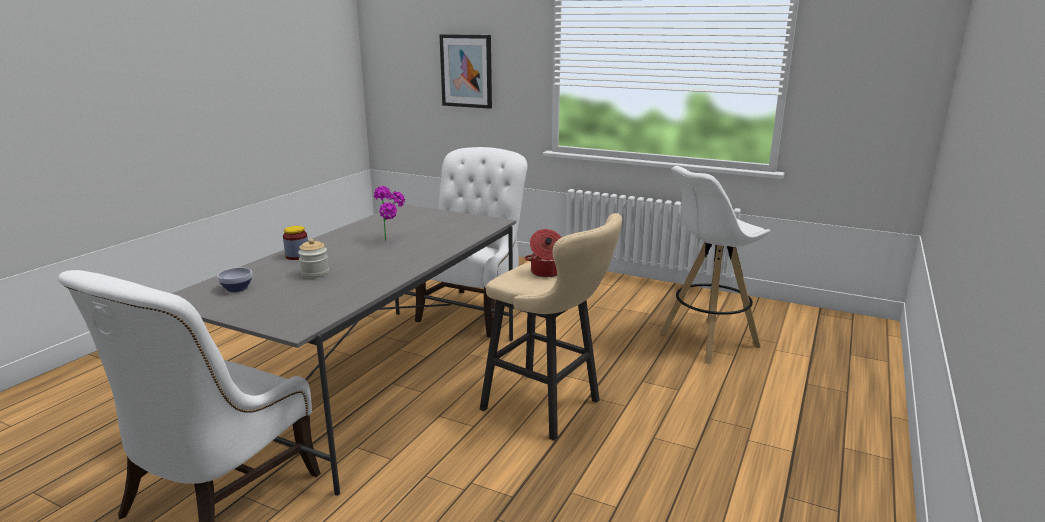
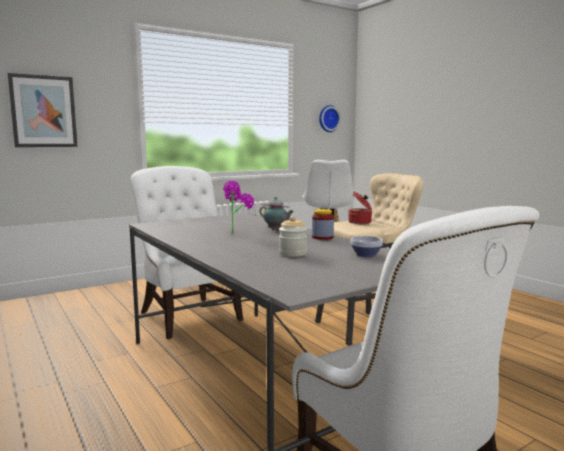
camera: 60 degrees left, 10 degrees down
(237, 288) = (295, 274): bowl -> bowl (365, 255)
(297, 256) = (227, 254): jar -> jar (322, 237)
(421, 249) = (276, 230): none -> teapot
(872, 84) = (328, 118): none -> wall clock

